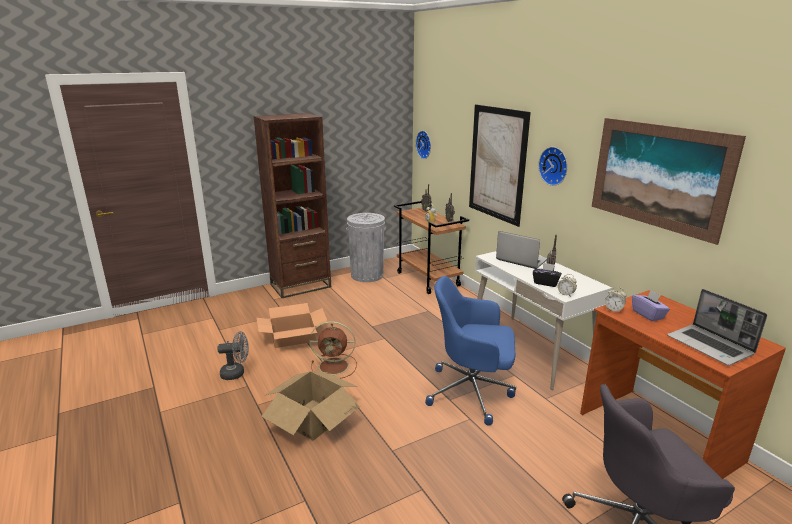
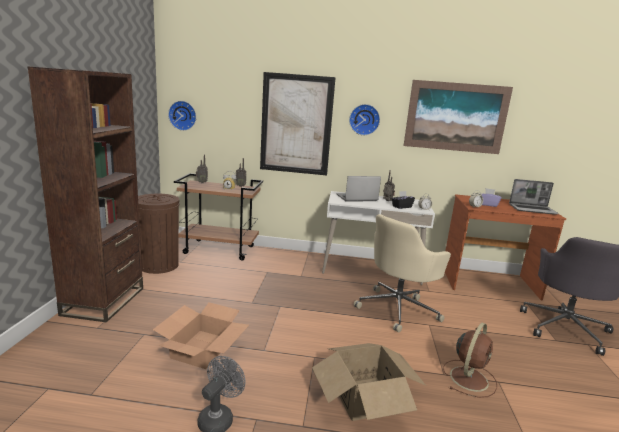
camera: 55 degrees left, 5 degrees down
(335, 366) = (292, 348): brown fan -> brown fan (469, 378)
(367, 275) = (159, 265): grey trash can -> brown trash can
(472, 392) = (398, 309): blue office chair -> beige office chair

